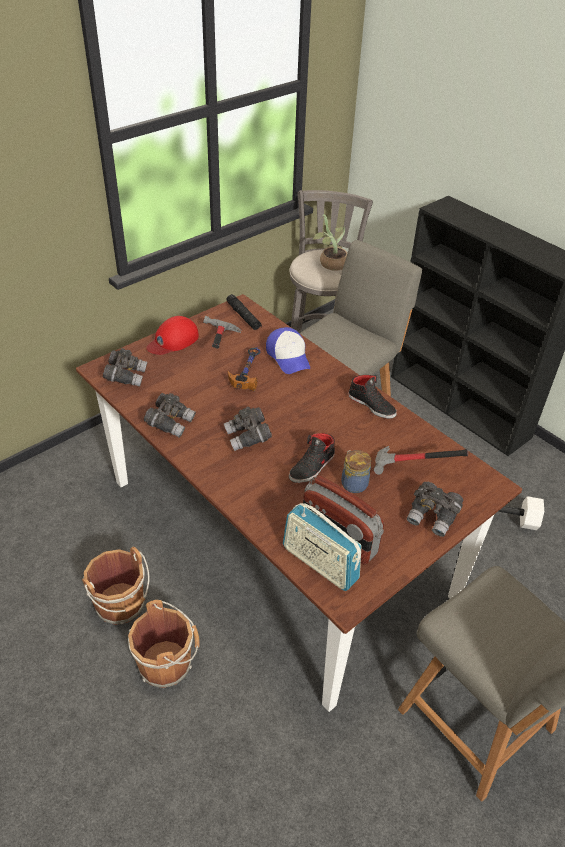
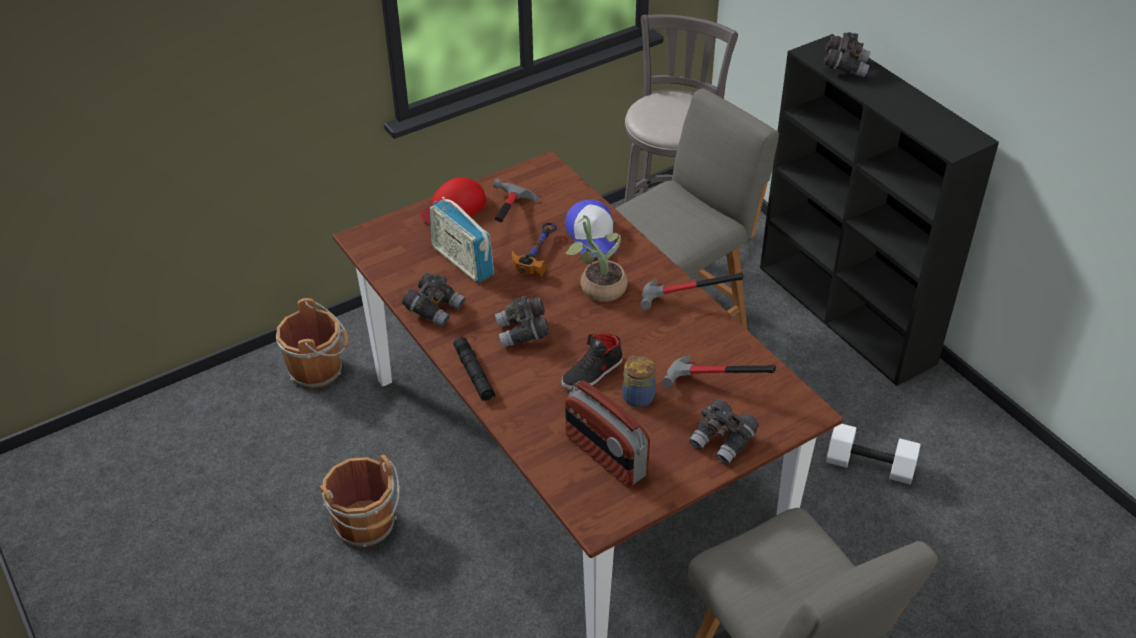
camera: 10 degrees right, 0 degrees up
(126, 376) = (390, 249): grey binoculars -> grey binoculars (844, 67)
(167, 663) = (412, 596): brown bucket -> brown bucket (318, 370)
(243, 316) = (546, 181): black flashlight -> black flashlight (474, 374)
(319, 563) = (577, 481): radio -> radio (462, 261)
(330, 263) = (679, 112): potted plant -> potted plant (597, 287)
(372, 405) = (683, 304): black shoe -> hammer

